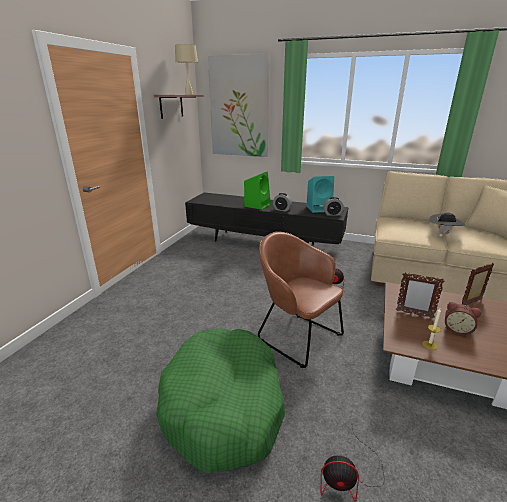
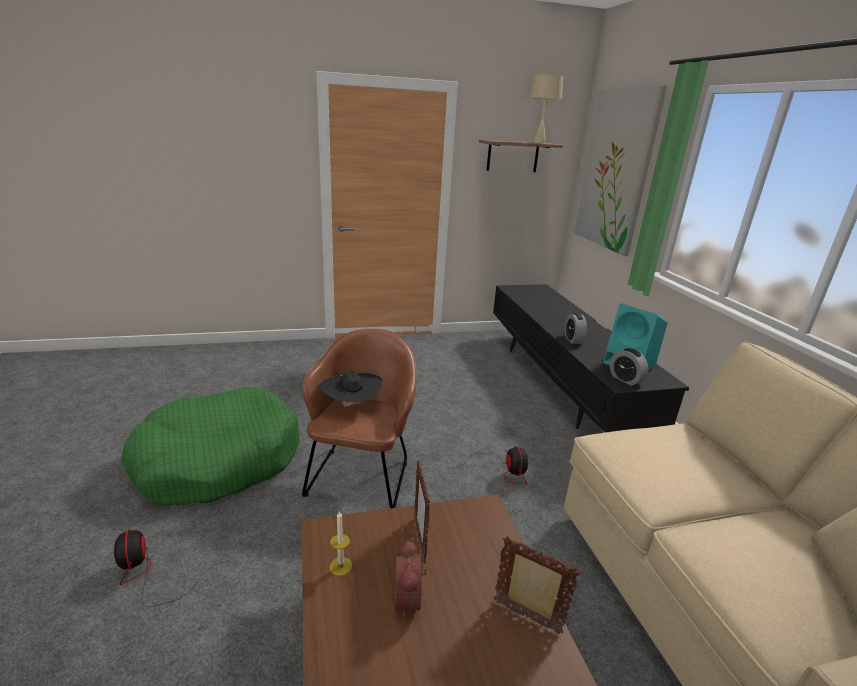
camera: 55 degrees right, 0 degrees up
(257, 205) = (560, 322): green speaker -> none
(443, 233) = (710, 507): black hat -> black hat (351, 406)

